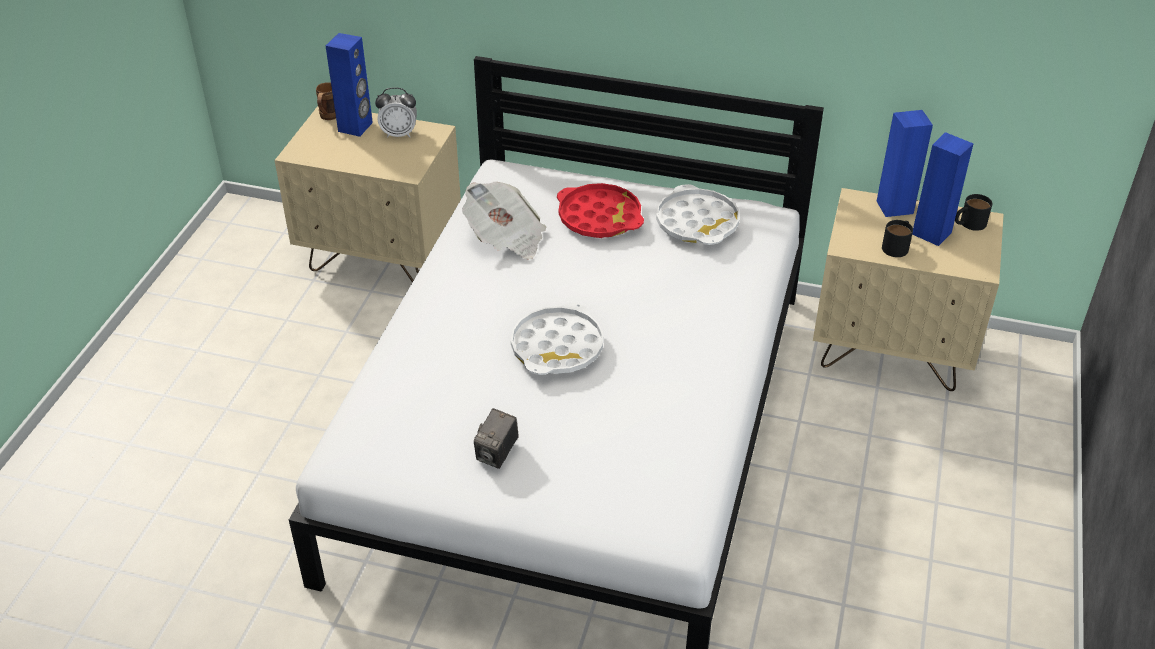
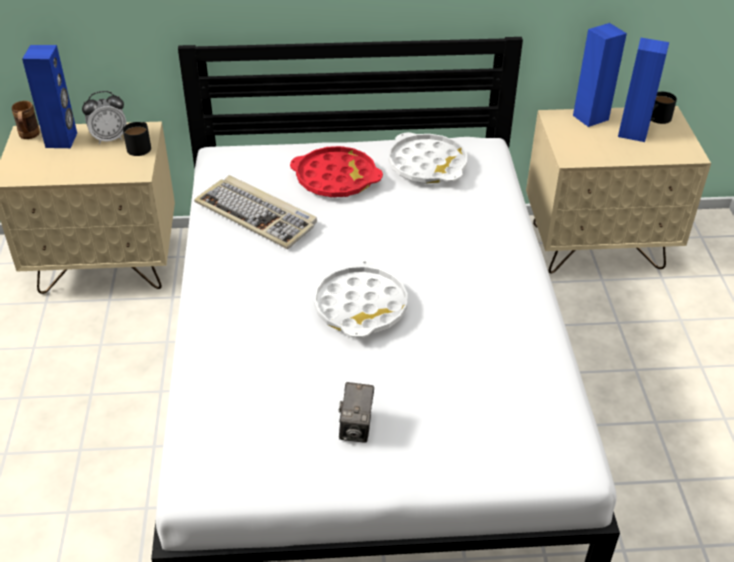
camera: 20 degrees left, 0 degrees up
(506, 238) = (257, 215): newspaper -> keyboard
(897, 246) = (612, 148): black mug -> black mug (141, 146)

